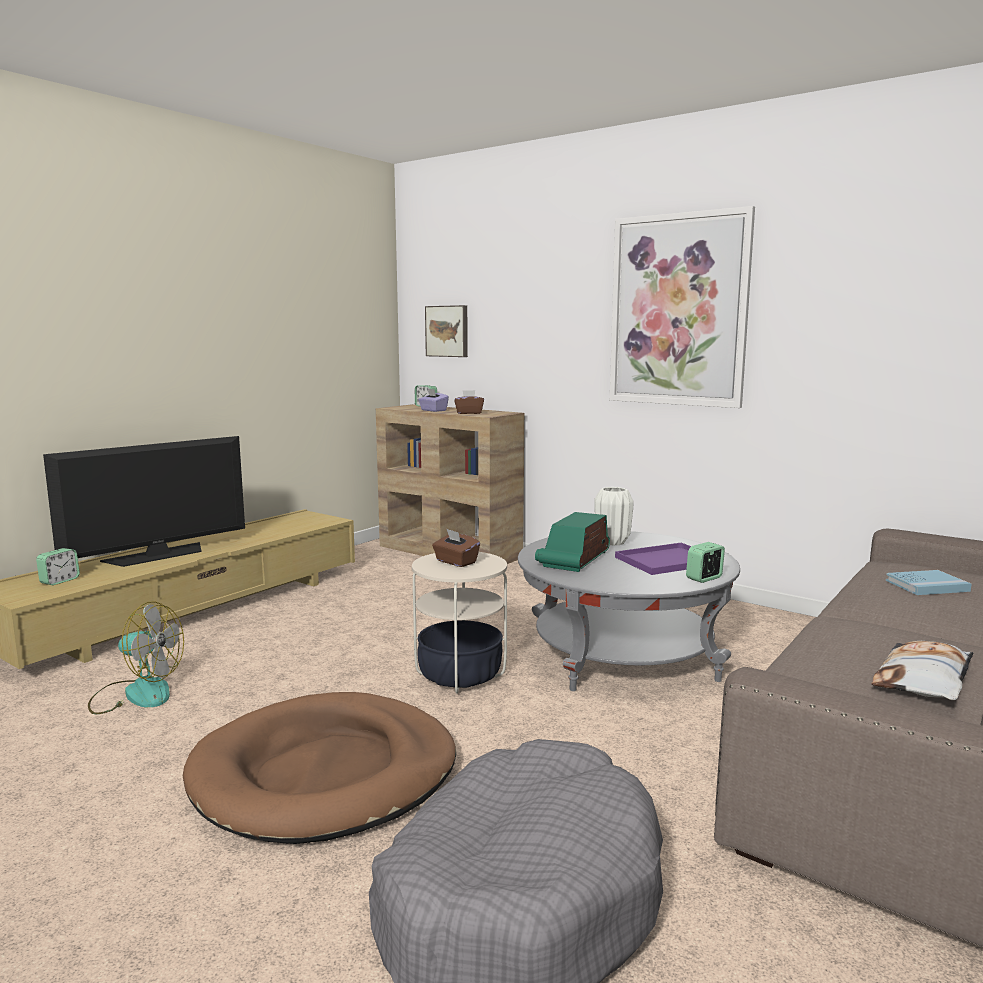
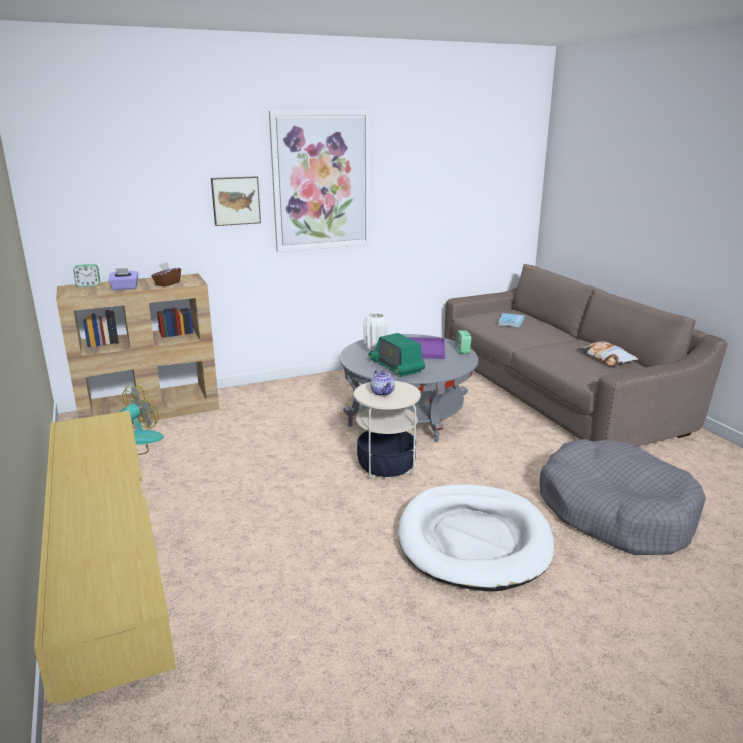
camera: 60 degrees left, 10 degrees up
(59, 581) = (103, 580): alarm clock -> none
(136, 693) = (275, 607): fan -> fan (137, 441)
(158, 555) = (93, 515): television -> none
(325, 774) = (473, 540): brown dog bed -> white dog bed
(448, 331) = (93, 208): picture -> picture (235, 200)
(455, 562) = (383, 393): brown tissue box -> teapot

